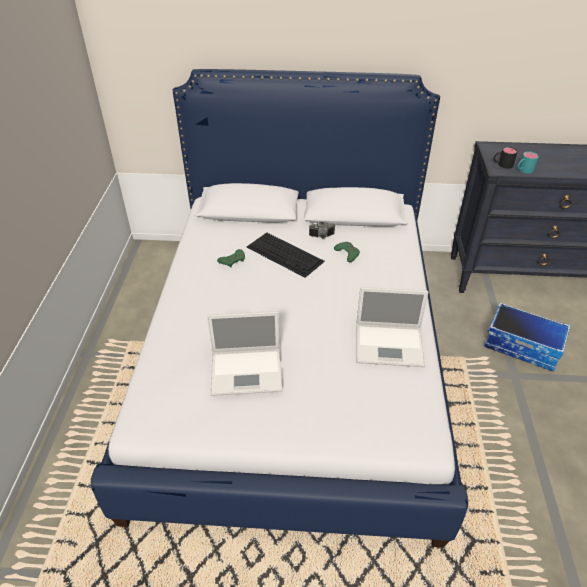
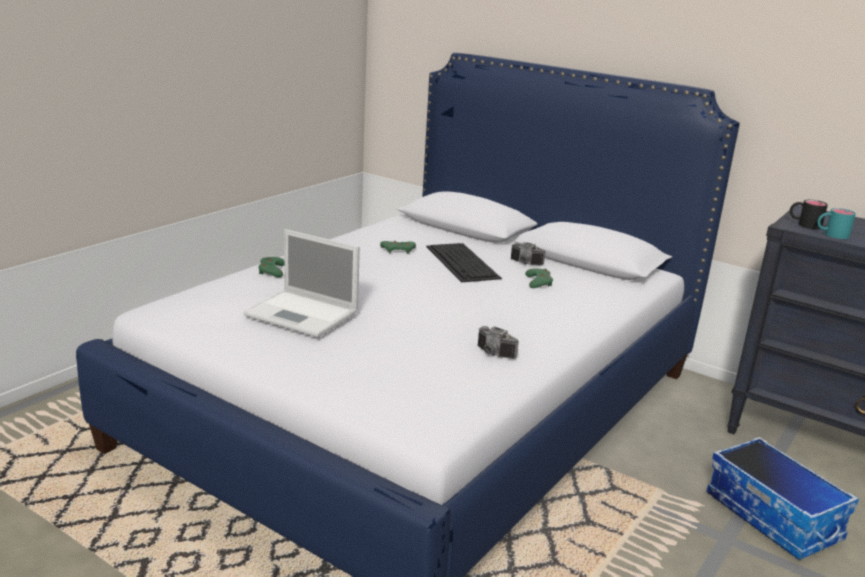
camera: 30 degrees right, 20 degrees down
(173, 330) = (272, 270): none -> green game controller
(390, 345) = (493, 354): laptop -> camera

